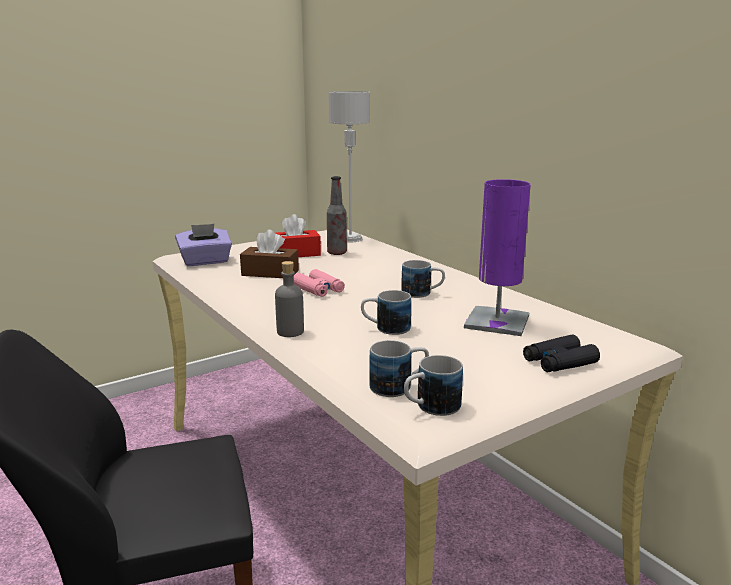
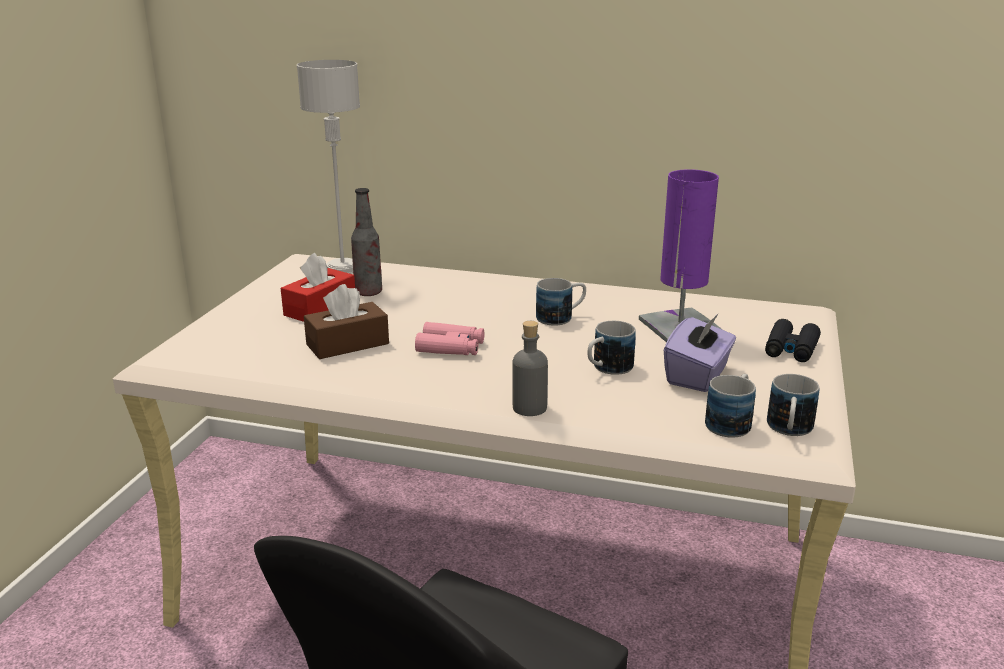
camera: 40 degrees left, 5 degrees up
(205, 261) = (223, 355): purple tissue box -> purple tissue box (698, 376)

